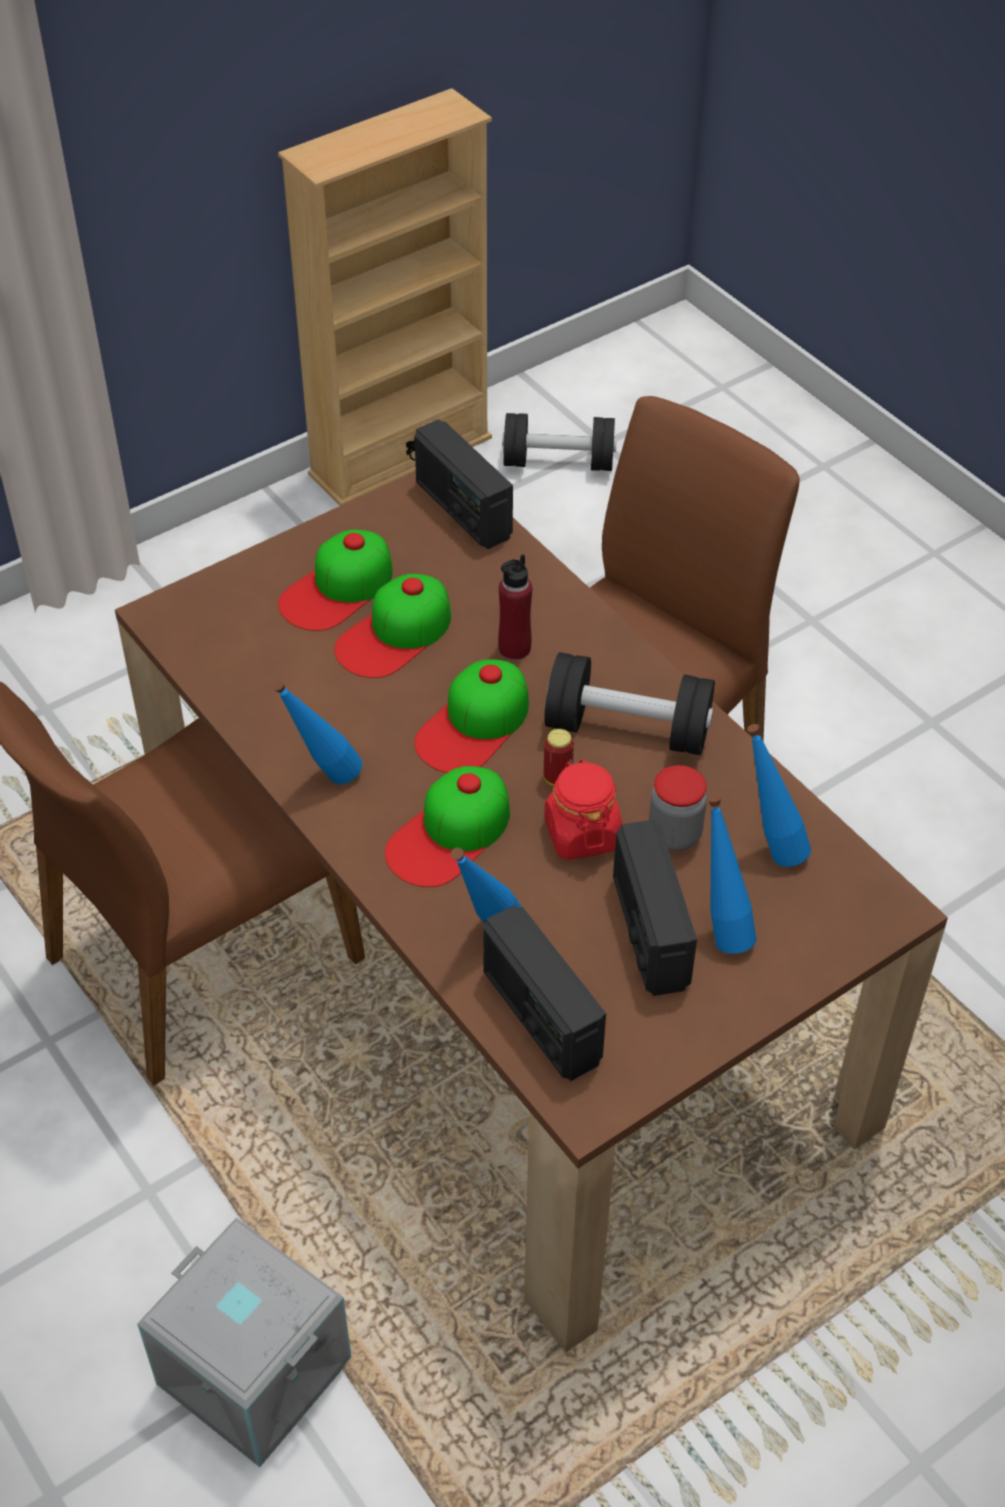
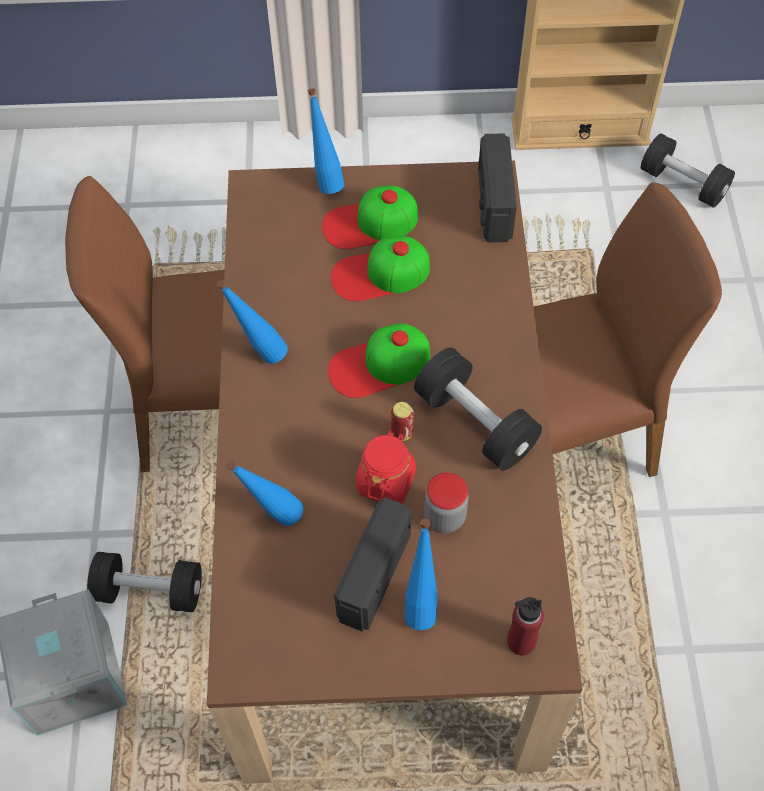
camera: 35 degrees right, 10 degrees up
(275, 1214) = (149, 591): none -> black dumbbell
(450, 834) = (304, 434): cap -> none
(514, 648) = (448, 323): red bottle -> red bottle (521, 641)
(540, 1016) = (260, 593): radio -> none
(769, 847) = (500, 563): blue bottle -> blue bottle (326, 180)

